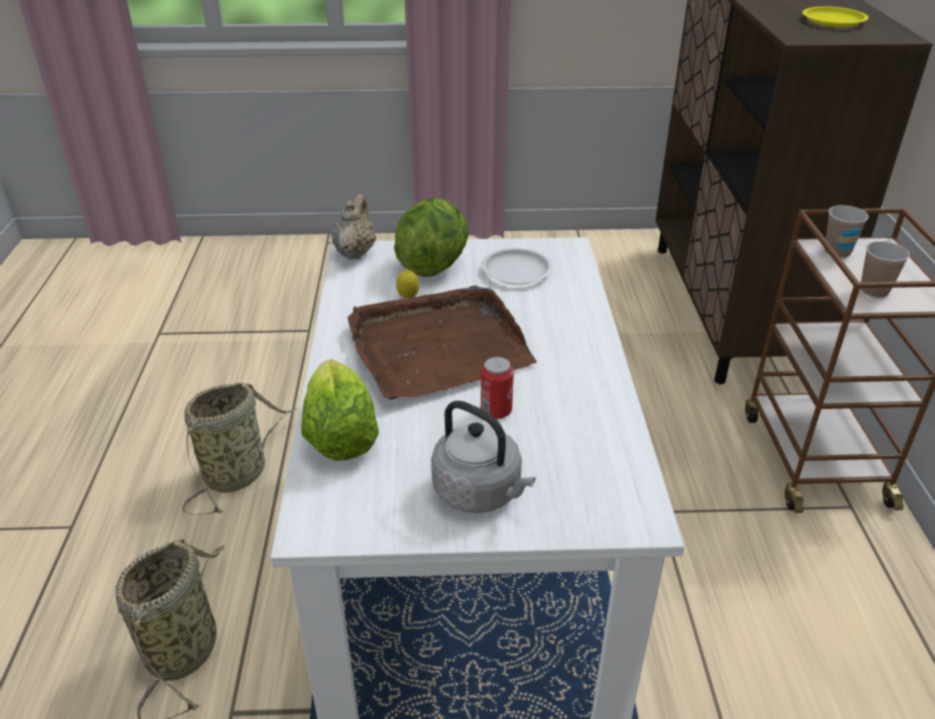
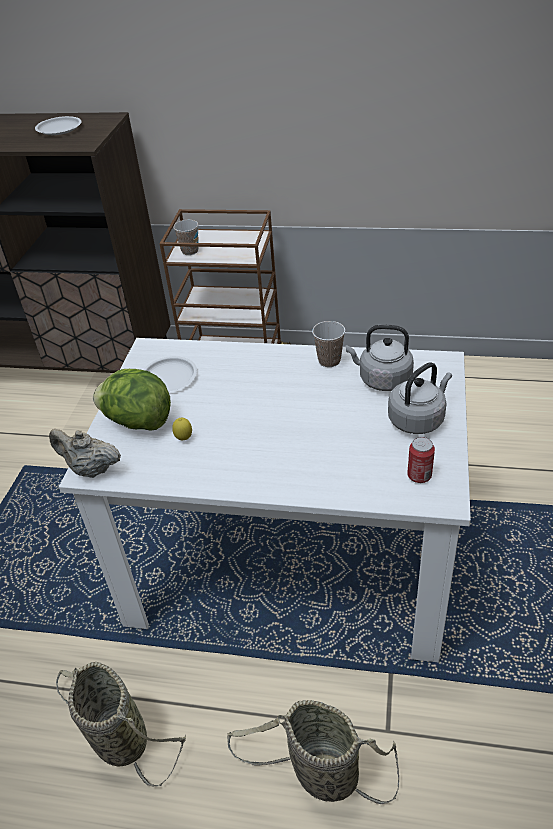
camera: 75 degrees left, 5 degrees up
(339, 436) = (353, 483): lettuce -> none
(437, 347) = (259, 427): brown tray -> none
(496, 411) = (340, 405): can -> can (419, 476)
(567, 448) = (382, 380): none -> grey kettle
(832, 21) = (59, 129): yellow plate -> white plate
(874, 291) = (238, 250): cup -> cup (329, 361)

